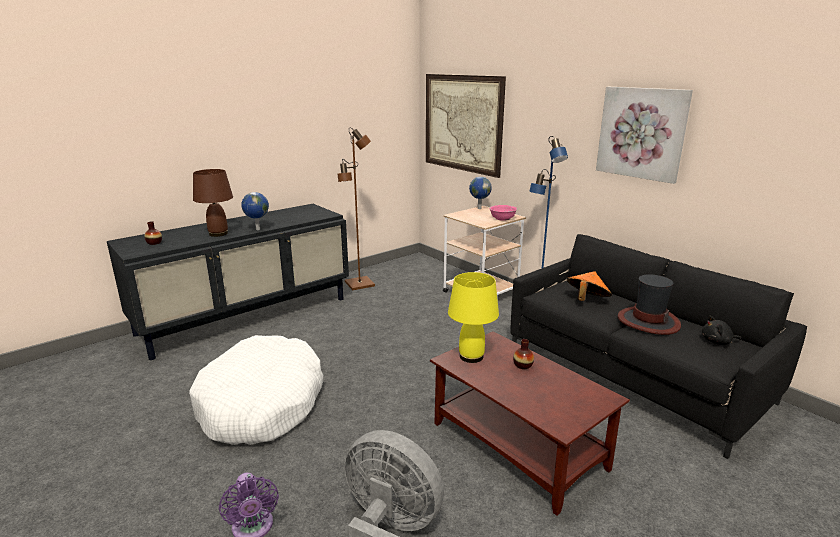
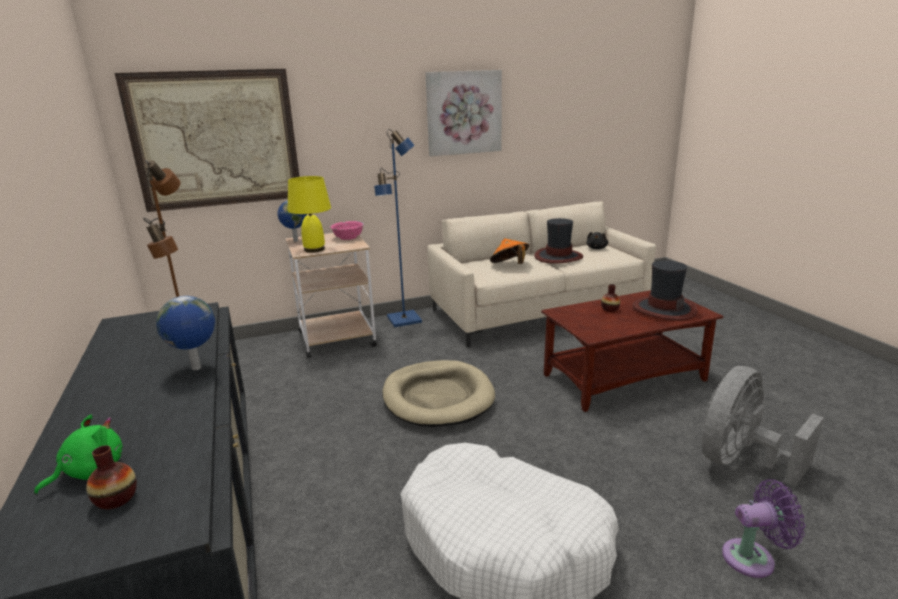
camera: 70 degrees left, 0 degrees up
(173, 235) = (89, 471): none -> green plush toy
(218, 234) = (167, 409): brown table lamp -> none
(419, 350) = (438, 397): none -> beige dog bed
(470, 356) = (589, 325): yellow table lamp -> yellow table lamp (314, 249)
(551, 399) = (663, 309): none -> hat
(633, 374) = (538, 311): black sofa -> beige sofa

